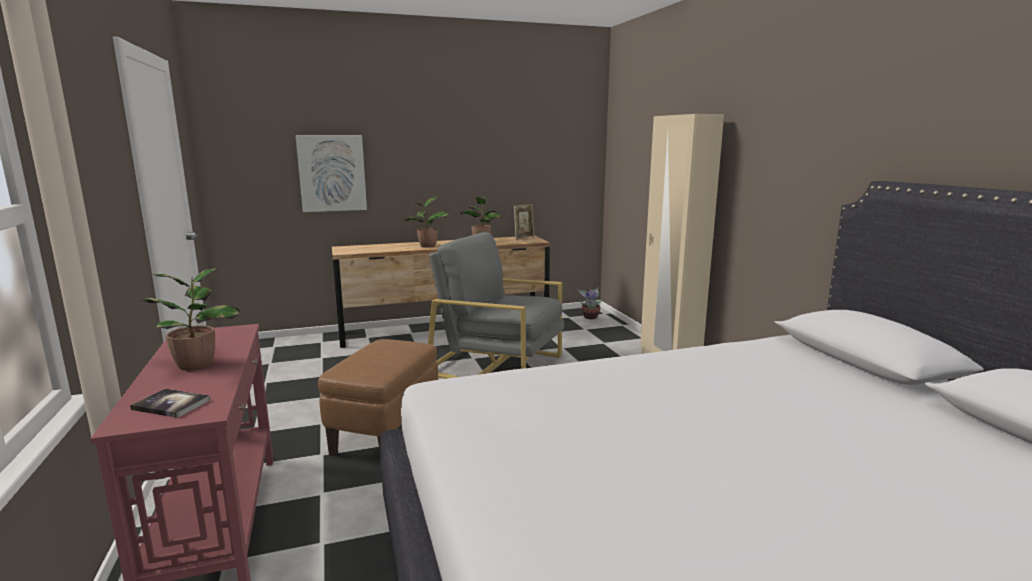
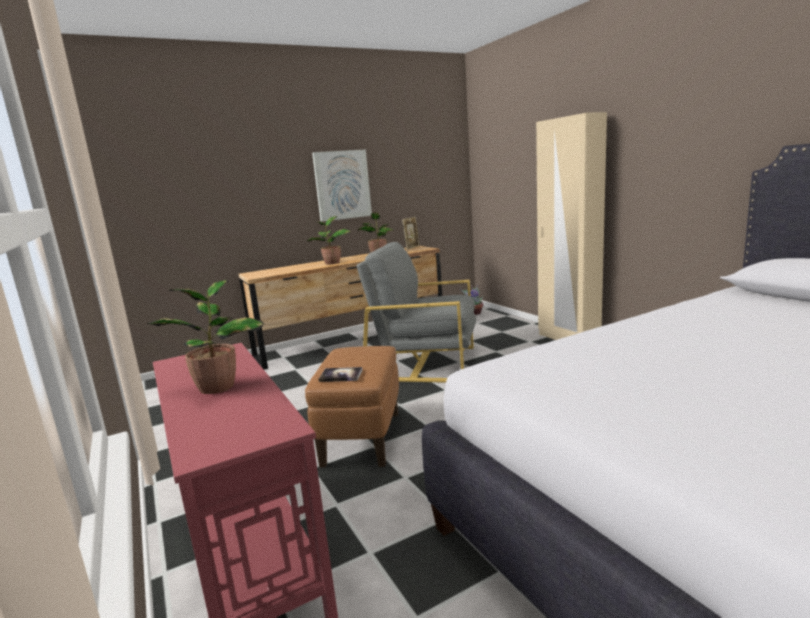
camera: 10 degrees left, 0 degrees up
(171, 404) = (234, 427): book -> book (341, 375)
(332, 173) = (231, 202): picture -> picture (342, 185)

